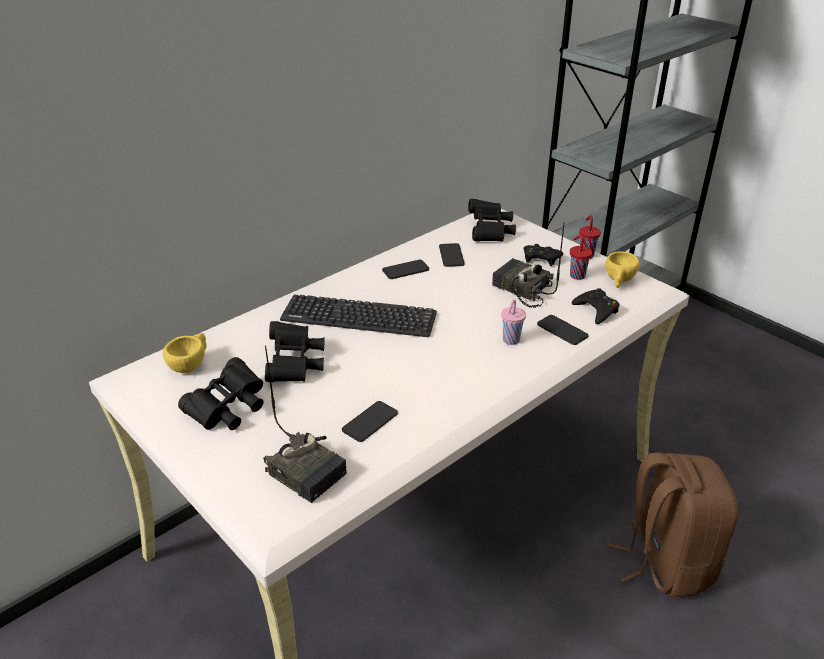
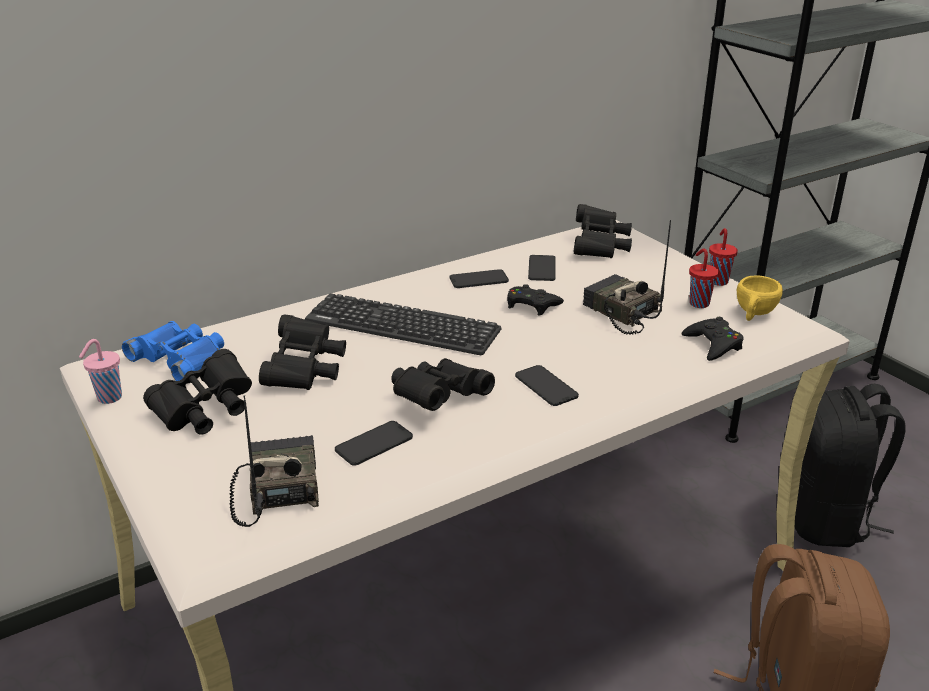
camera: 10 degrees right, 5 degrees down
(191, 364) = (181, 358): yellow cup -> blue binoculars
(308, 469) = (276, 489): radio -> radio turned 150 degrees counterclockwise
(406, 378) = (438, 399): none -> black binoculars
(510, 340) = (587, 369): pink cup -> pink cup (108, 398)
(541, 258) = (657, 280): black game controller -> black game controller (532, 305)
(562, 330) = (660, 364): phone -> phone (546, 386)
(663, 417) = (824, 518): none -> black backpack

